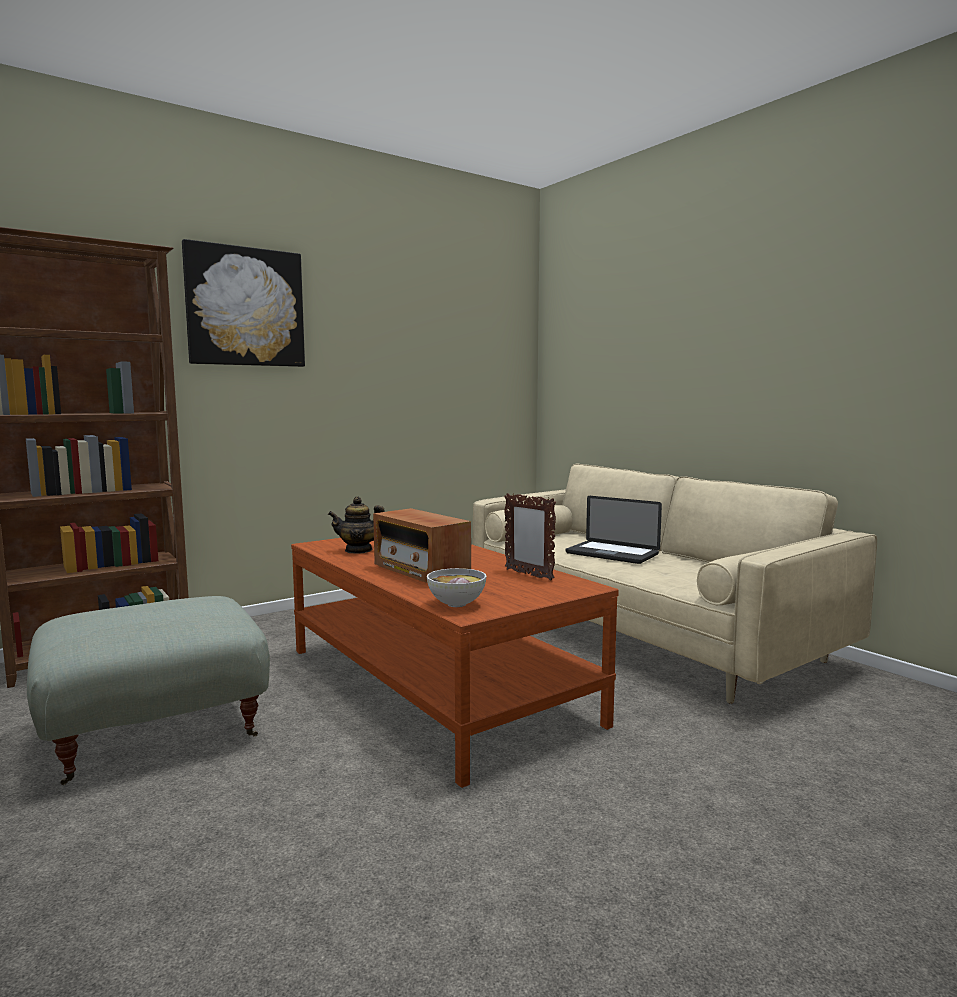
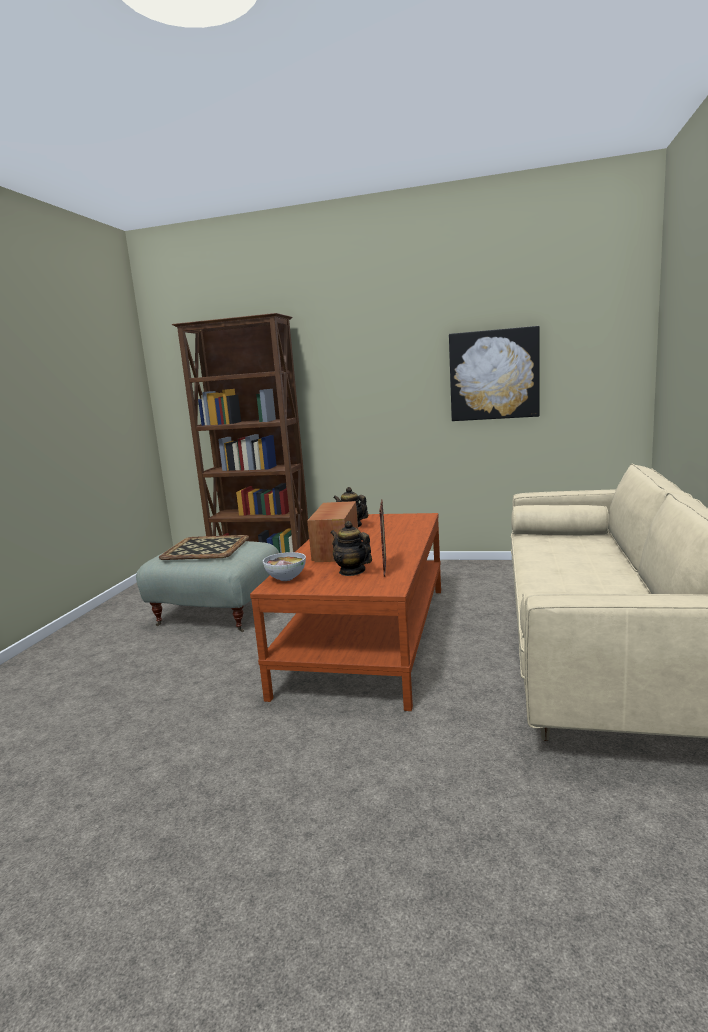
camera: 50 degrees right, 5 degrees up
(143, 616) = (205, 548): none -> tray
(245, 307) = (351, 338): picture -> picture (494, 375)
(506, 583) = (352, 571): none -> teapot
(612, 554) = (573, 565): laptop -> none

